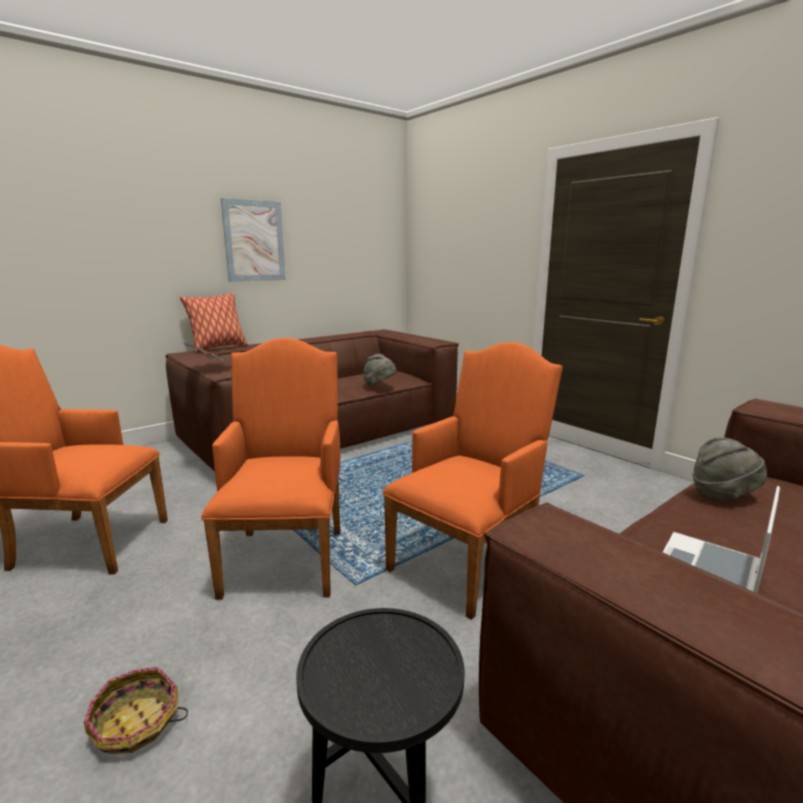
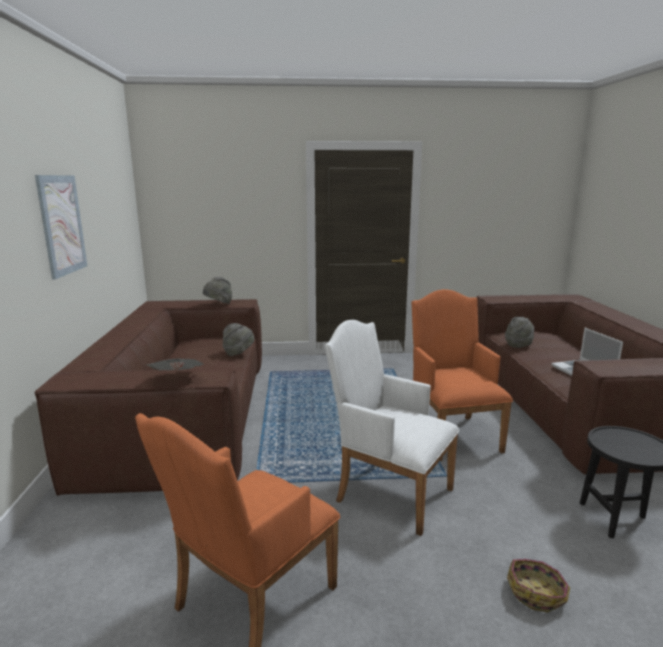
camera: 55 degrees left, 0 degrees up
(218, 348) = (70, 365): pillow -> none
(287, 556) = (388, 491): orange armchair -> white armchair
(415, 339) = (218, 304): none -> grey hat

